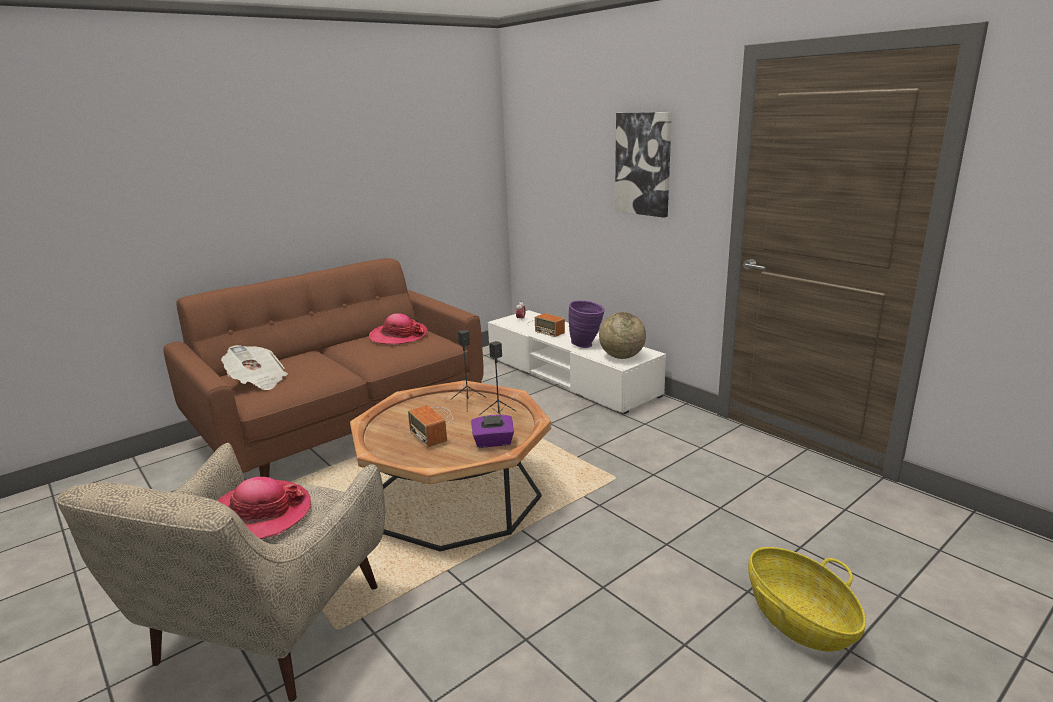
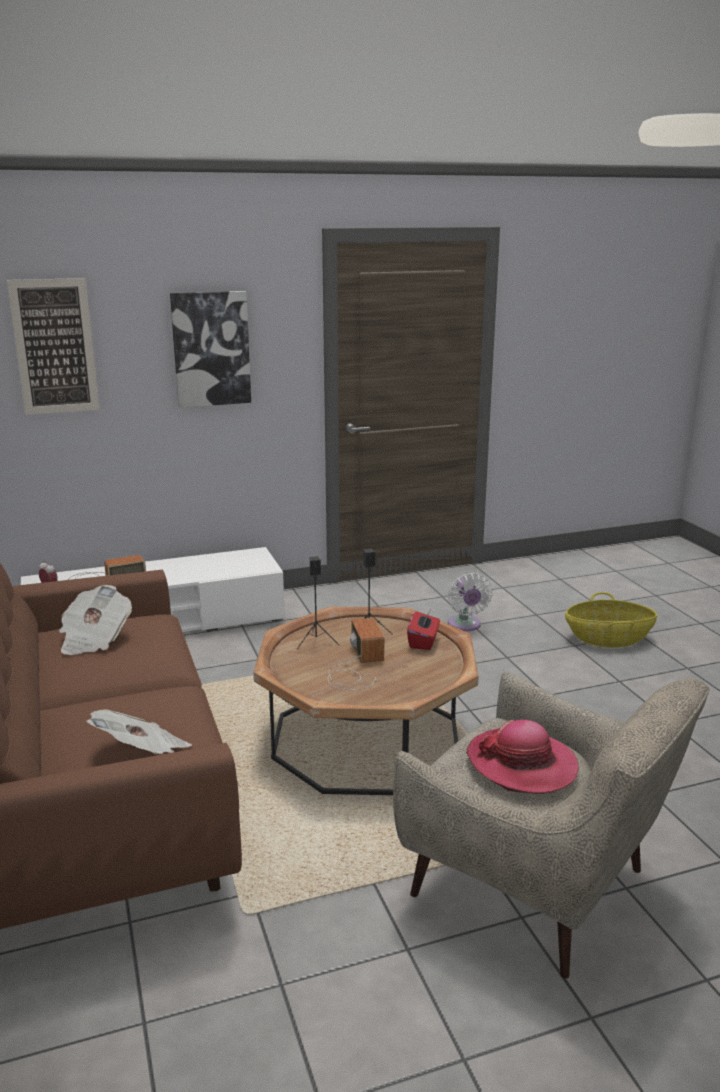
camera: 70 degrees left, 0 degrees up
(398, 336) = (94, 639): hat -> newspaper
(433, 425) = (355, 666): radio -> radio turned 90 degrees counterclockwise
(493, 442) = (423, 642): purple tissue box -> red tissue box
(555, 151) = (54, 347): none -> picture
(586, 345) = (194, 572): purple vase -> none
(621, 357) = (248, 564): globe -> none
(713, 503) = (465, 625): none -> white fan

